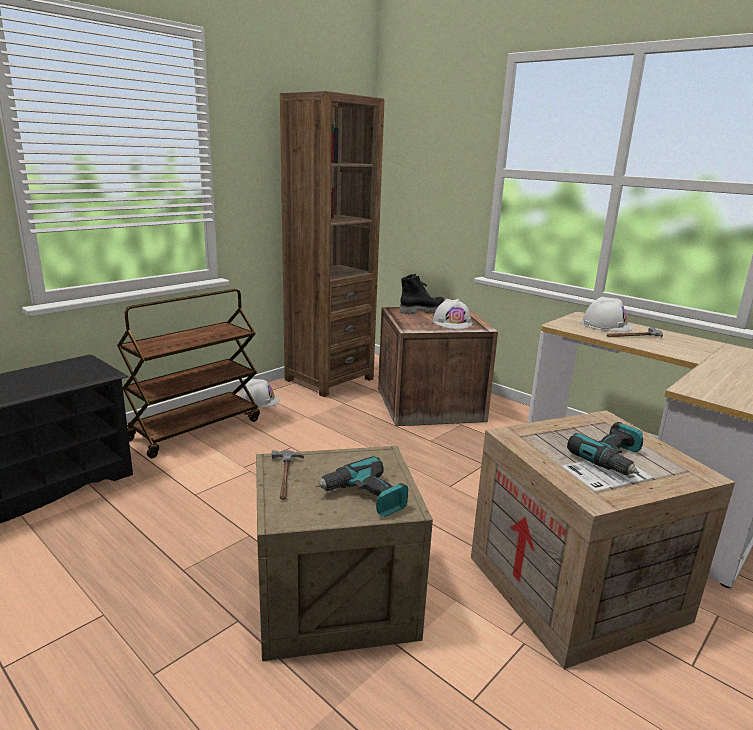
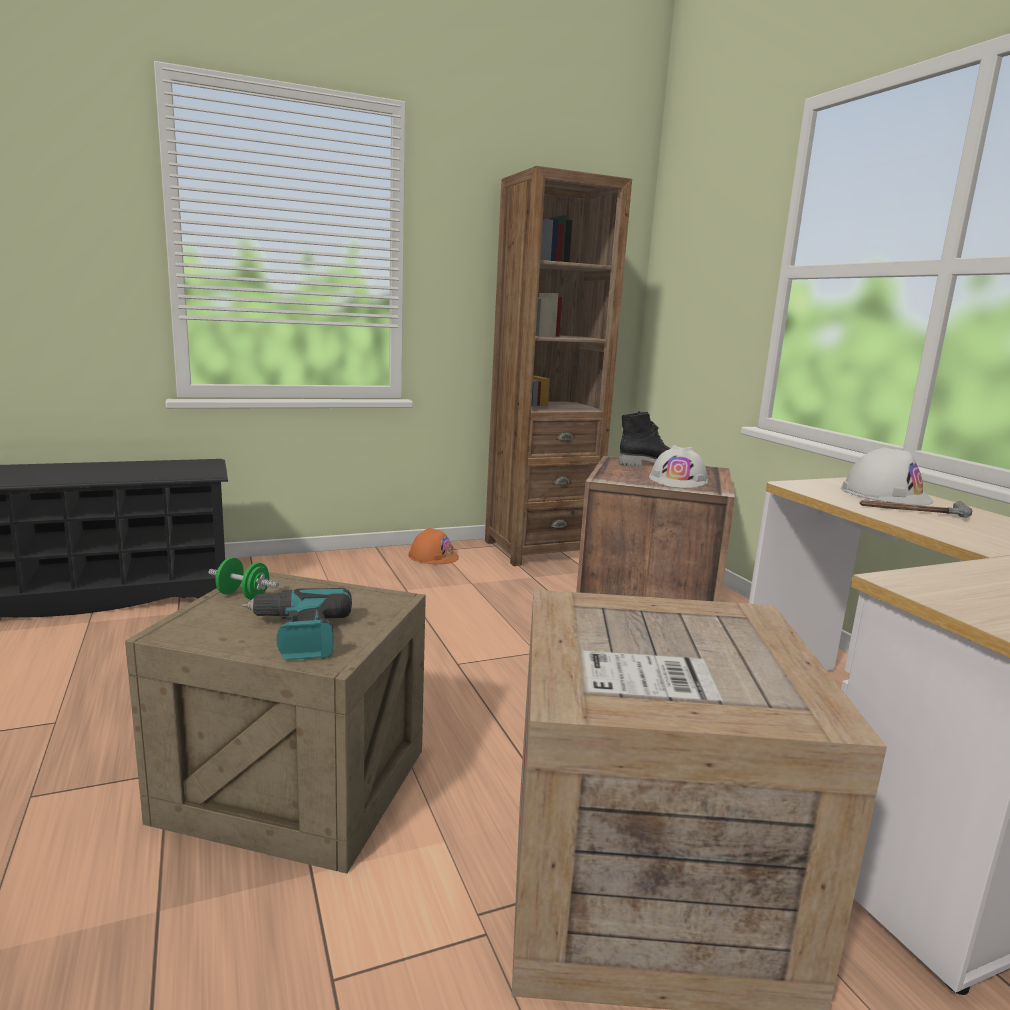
camera: 25 degrees right, 5 degrees down
(195, 429) = (335, 571): brown cart -> none
(259, 400) = (433, 556): white hard hat -> orange hard hat
(286, 477) = (243, 596): hammer -> green dumbbell
(613, 459) = (684, 663): power drill -> none

